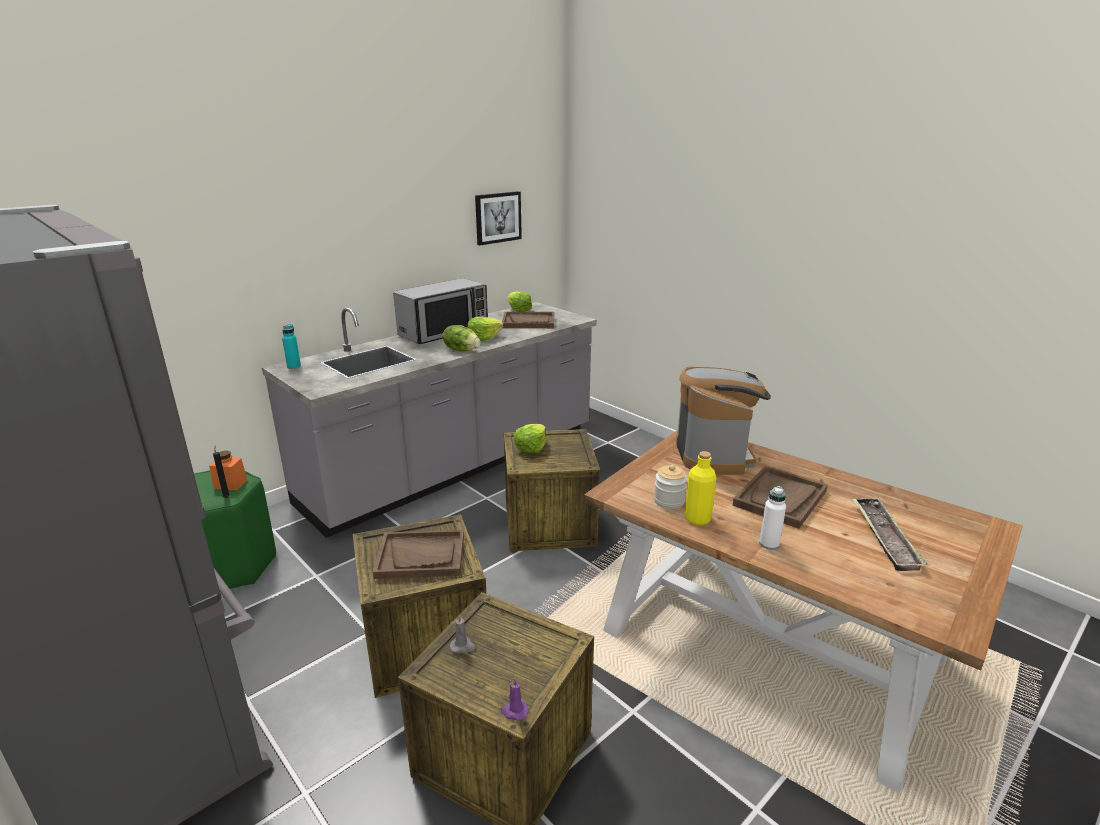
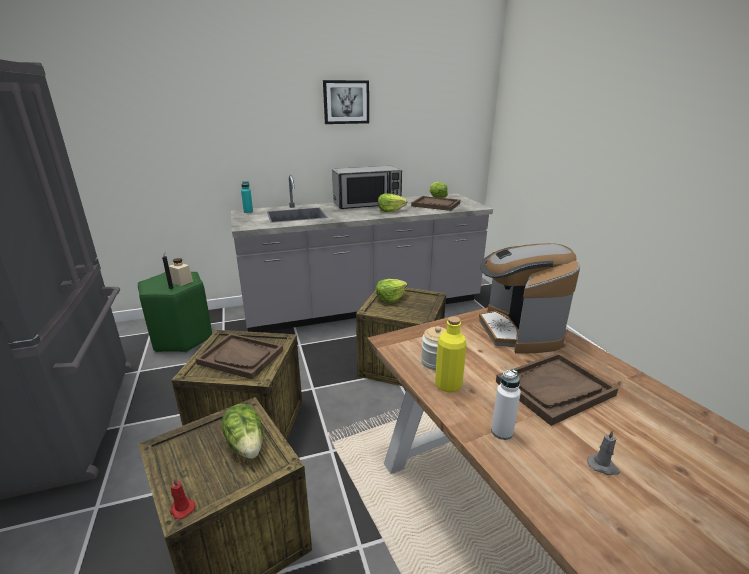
camera: 25 degrees right, 0 degrees up
(230, 484) = (181, 282): orange jar -> beige jar
(462, 350) = (365, 216): lettuce -> lettuce (246, 444)
(463, 646) = (200, 436): grey candle -> grey candle (603, 466)
(497, 217) = (429, 121): picture -> picture (346, 102)
(514, 711) = (182, 508): purple candle -> red candle
(714, 454) = (518, 331): coffee machine -> coffee machine turned 150 degrees clockwise
(884, 537) = (657, 468): tray -> none

